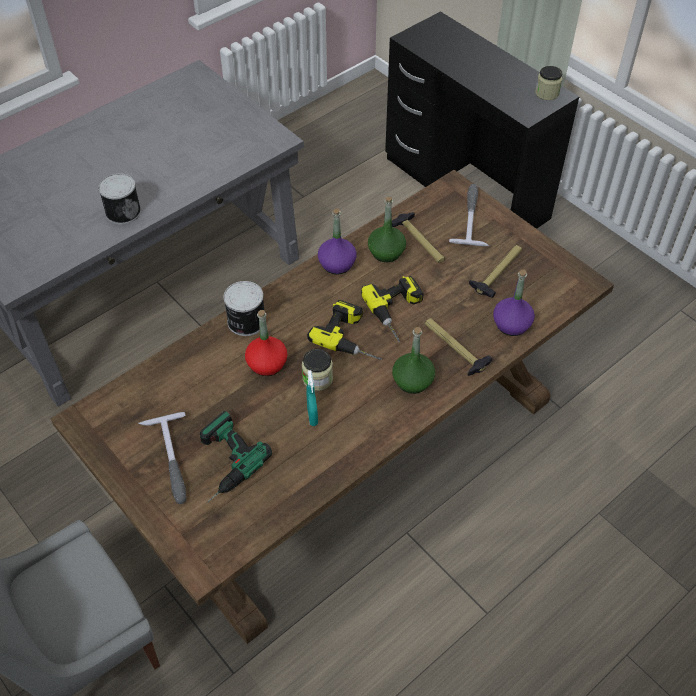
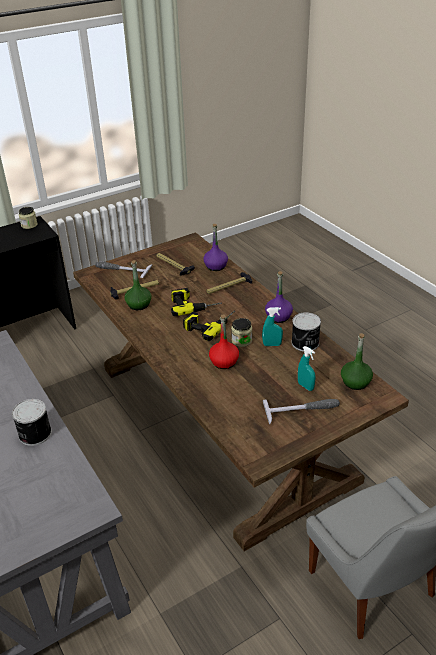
camera: 80 degrees left, 15 degrees down
(221, 463) = (305, 386): power drill -> turquoise spray bottle
(245, 321) = (182, 370): can -> can (305, 343)
(337, 264) = (141, 326): purple bottle -> purple bottle (278, 317)
(413, 381) = (251, 304): green bottle -> green bottle (355, 382)

